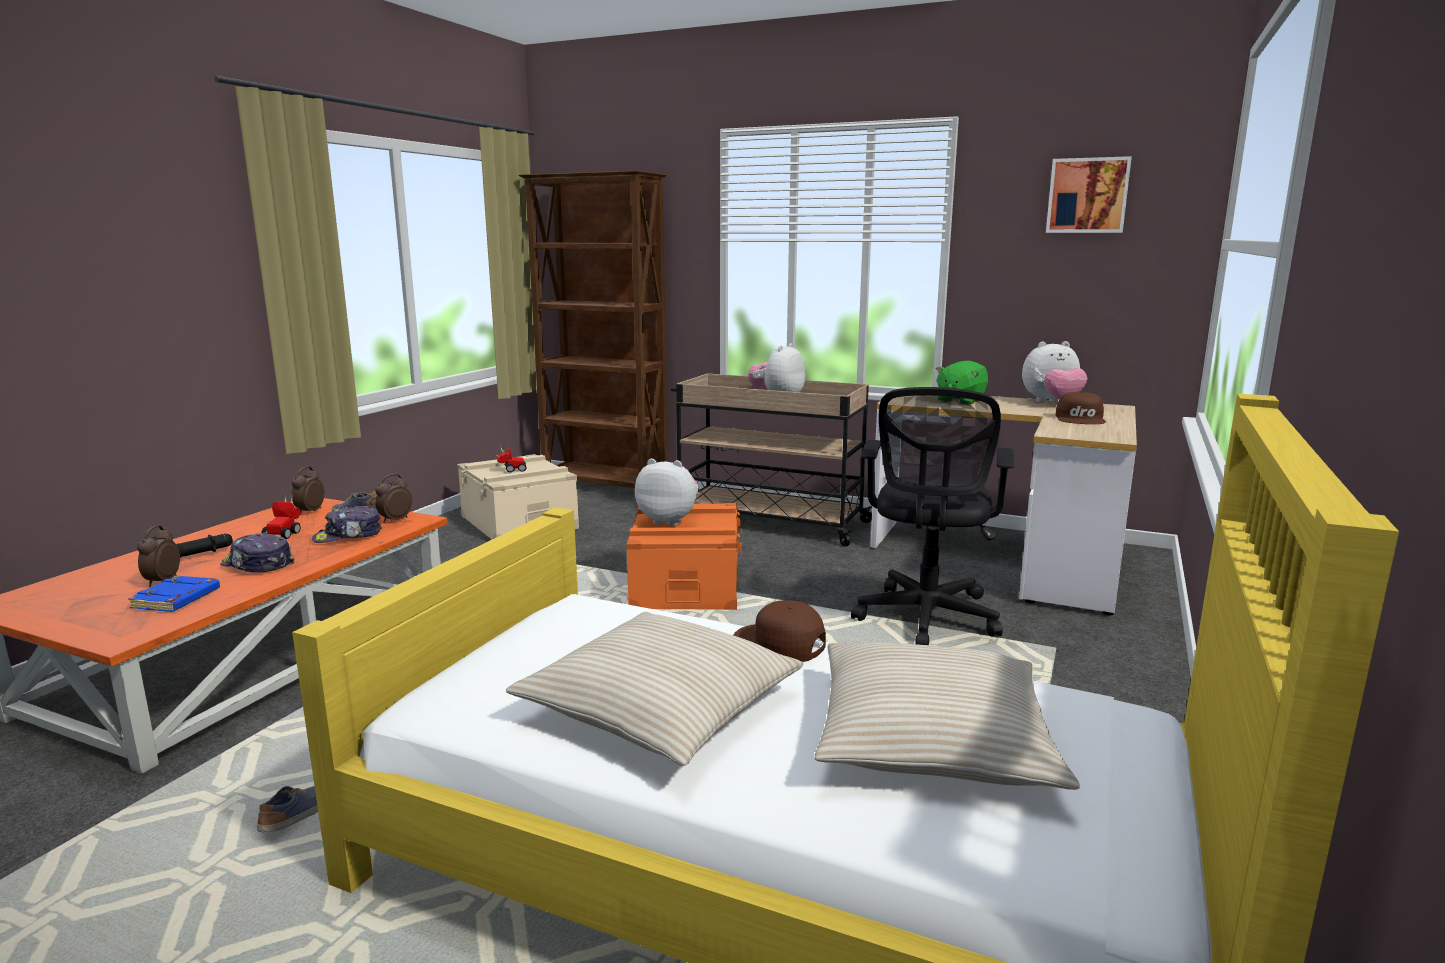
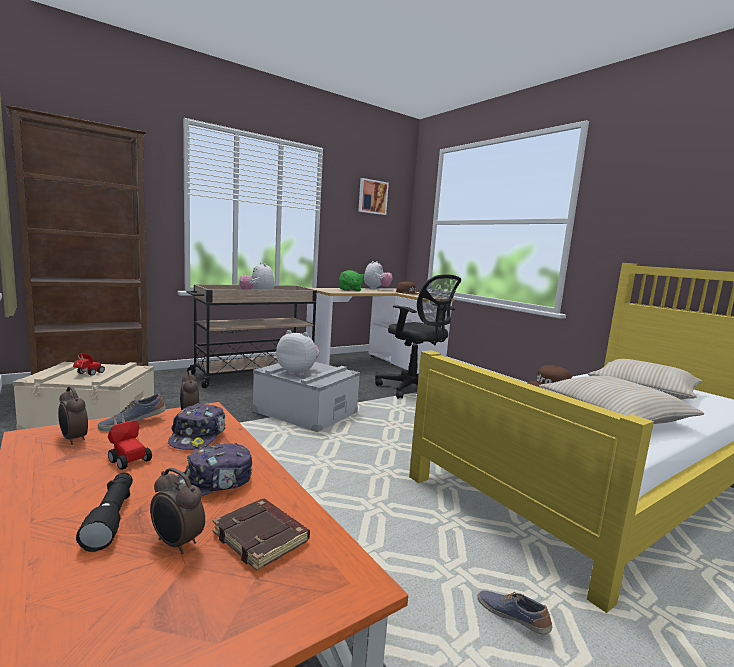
camera: 60 degrees left, 5 degrees down
(177, 600) = (262, 537): blue book -> brown book
(669, 520) = (298, 372): plush toy -> plush toy turned 60 degrees clockwise
(686, 585) = (305, 412): orange storage box -> grey storage box

